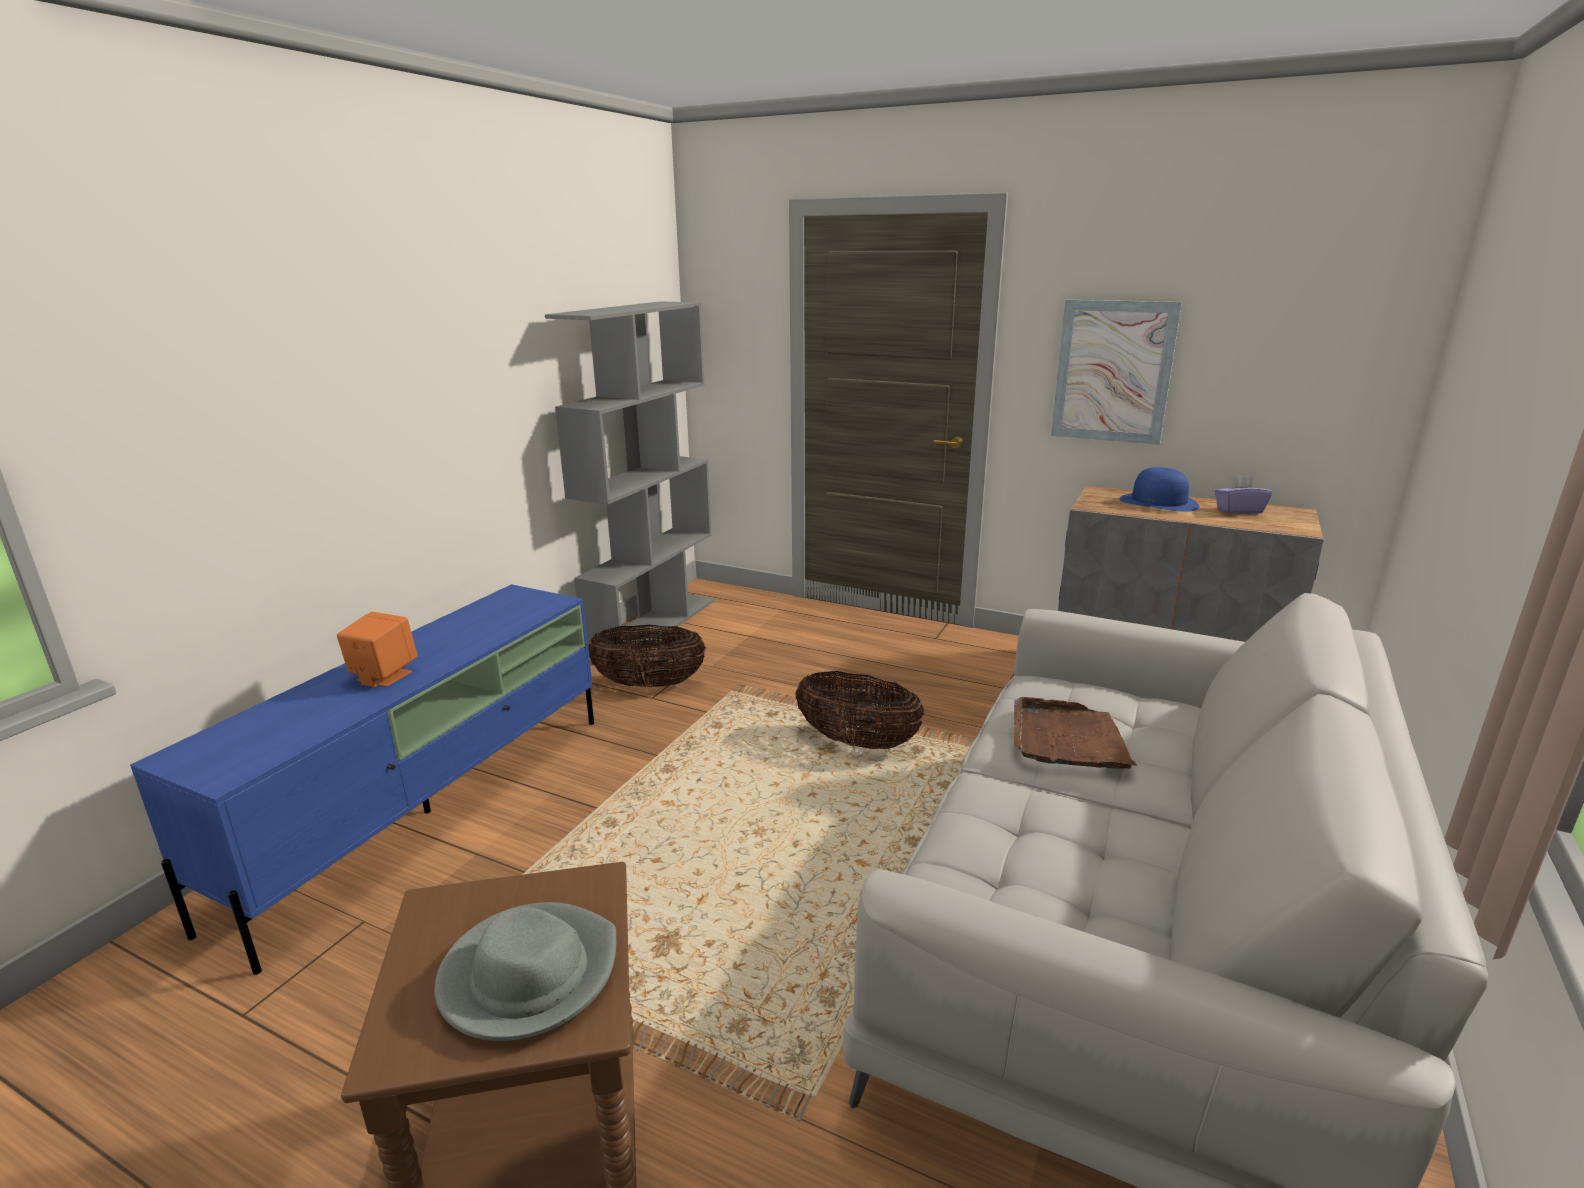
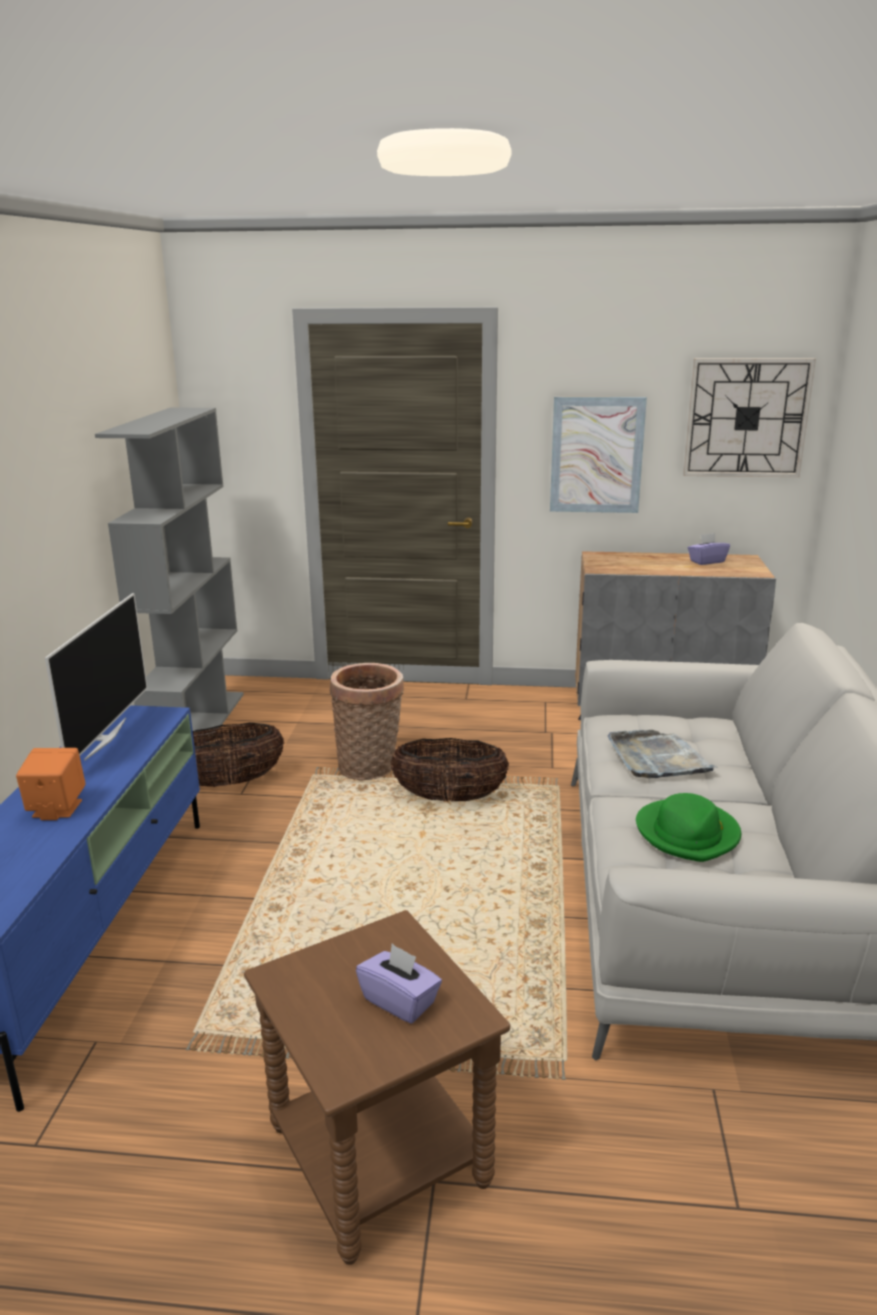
camera: 20 degrees left, 0 degrees up
(483, 616) = (104, 738): none -> television
(529, 975) = (400, 1001): grey hat -> purple tissue box
(793, 693) = (370, 767): none -> basket
(1048, 844) = (688, 833): none -> green hat
(1067, 739) = (657, 758): brown tray -> grey tray
(1159, 502) = (646, 560): blue hat -> none
(1316, 332) = (746, 418): none -> wall clock

